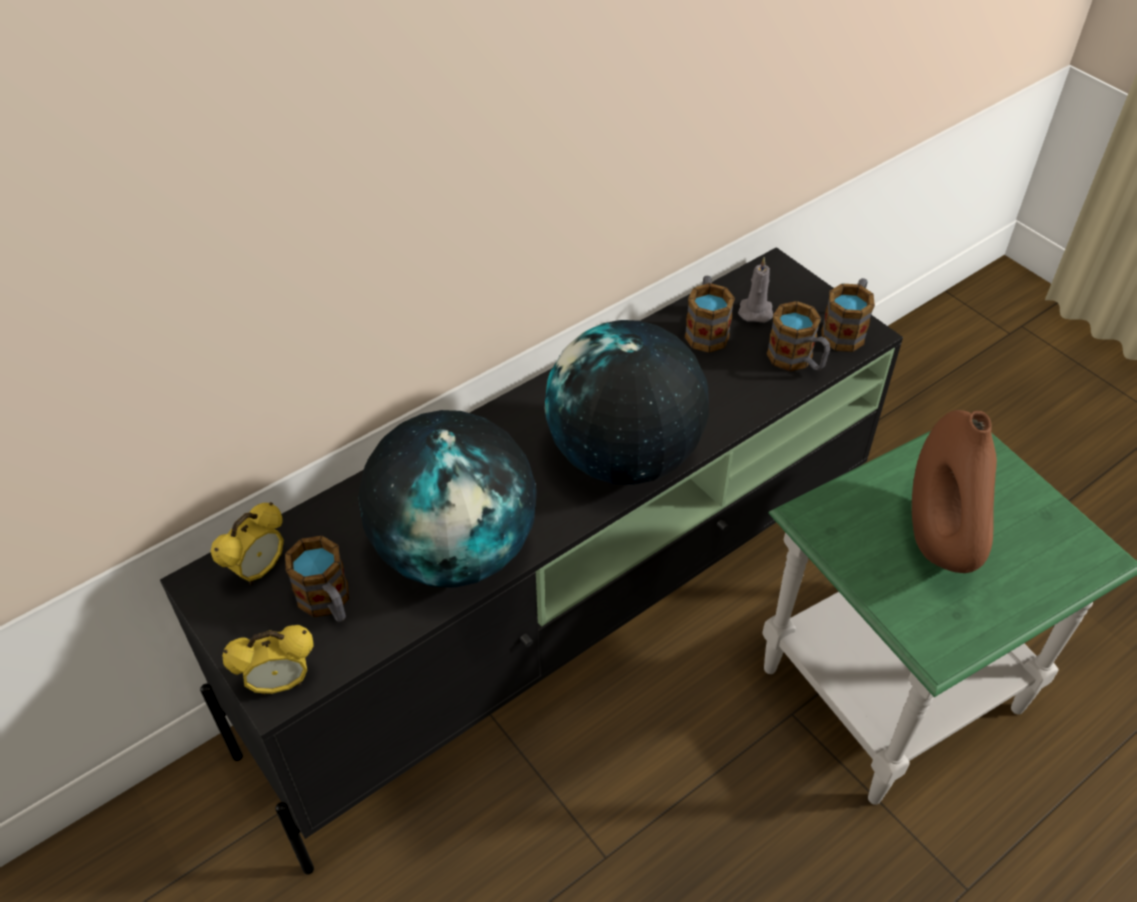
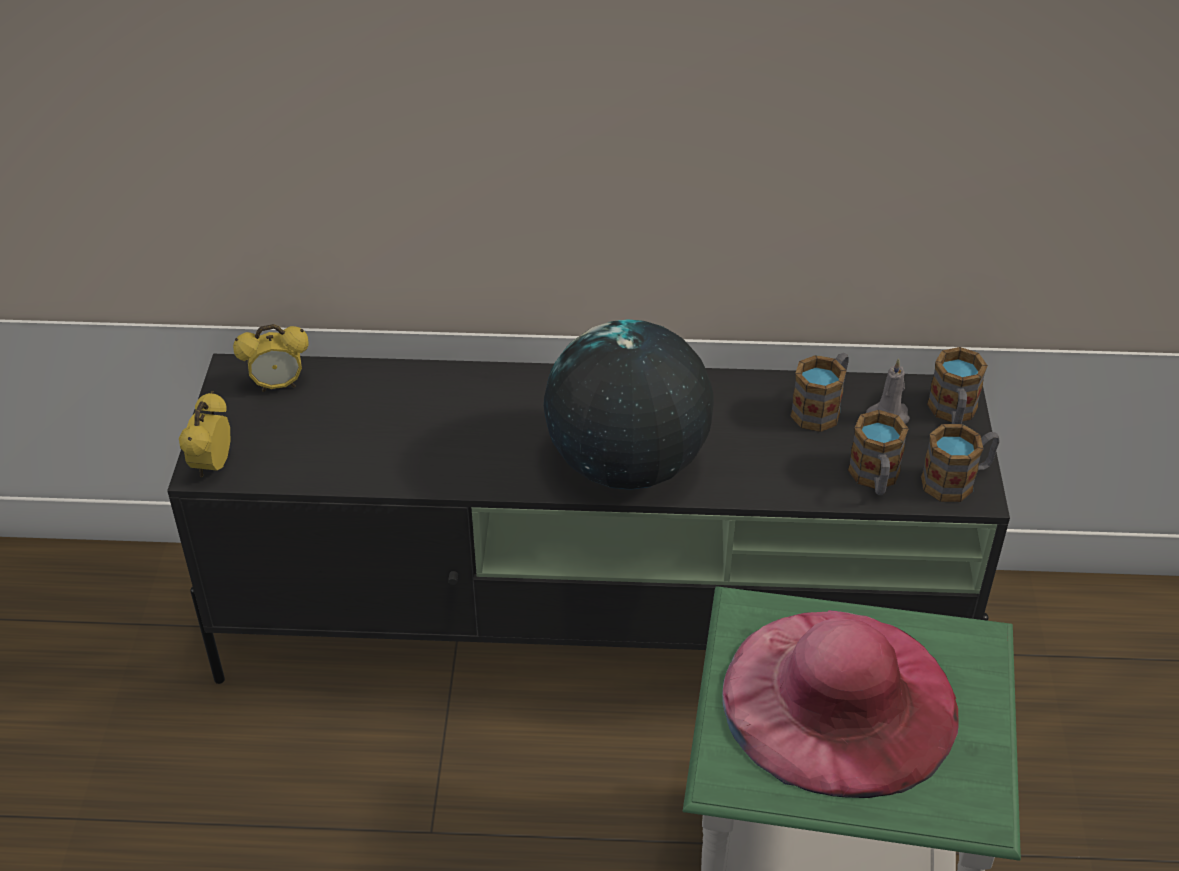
camera: 40 degrees right, 5 degrees down
(280, 683) = (212, 466): alarm clock -> alarm clock turned 75 degrees clockwise
(328, 603) = (297, 434): mug -> mug (952, 413)
(455, 550) = (421, 454): globe -> none
(939, 538) = (839, 700): brown vase -> pink hat

